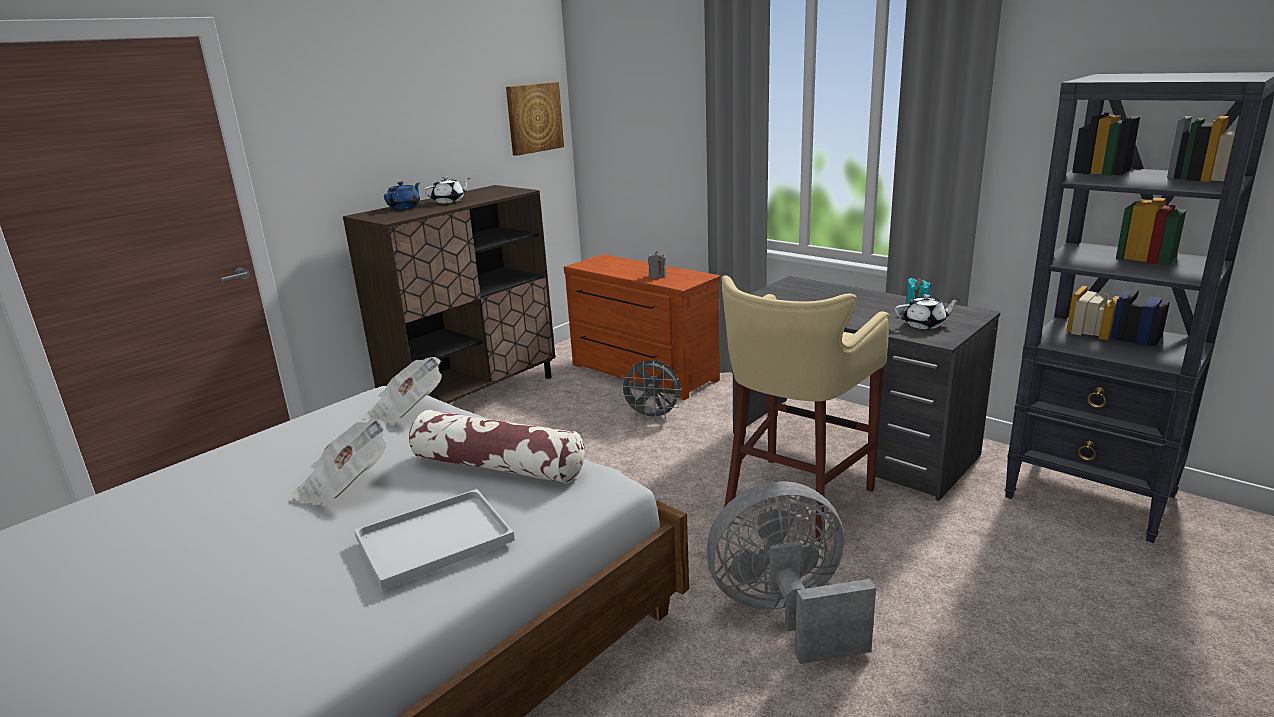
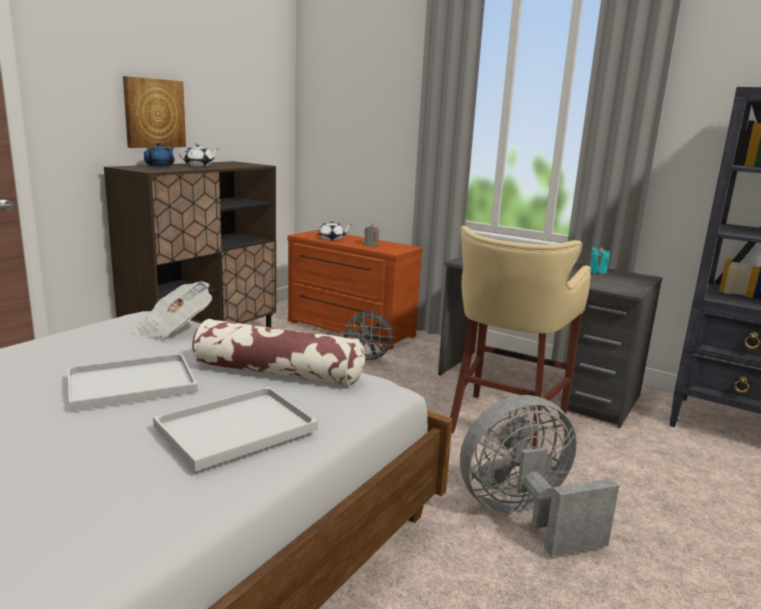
camera: 10 degrees left, 5 degrees down
(345, 486) = (129, 384): newspaper -> white tray
(534, 118) = (268, 111): picture -> picture (154, 113)
(925, 325) = (610, 282): white teapot -> white teapot (332, 239)

